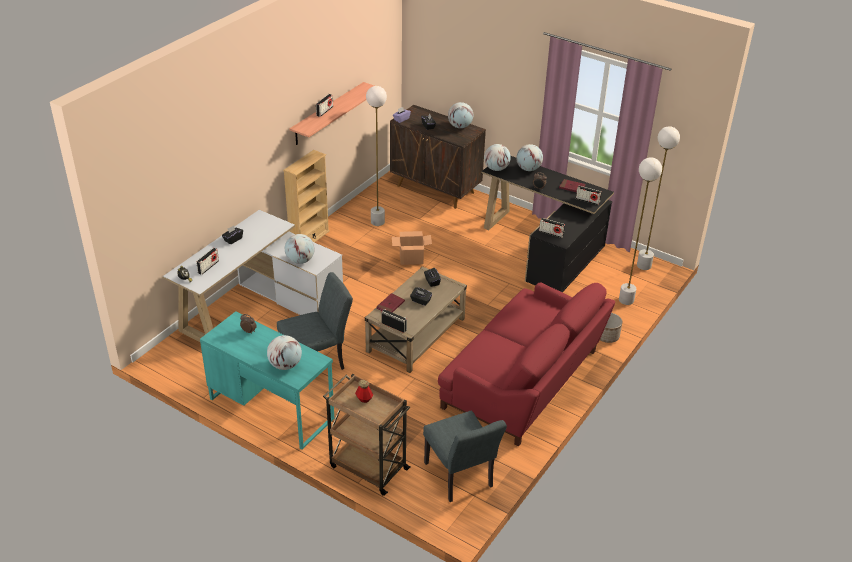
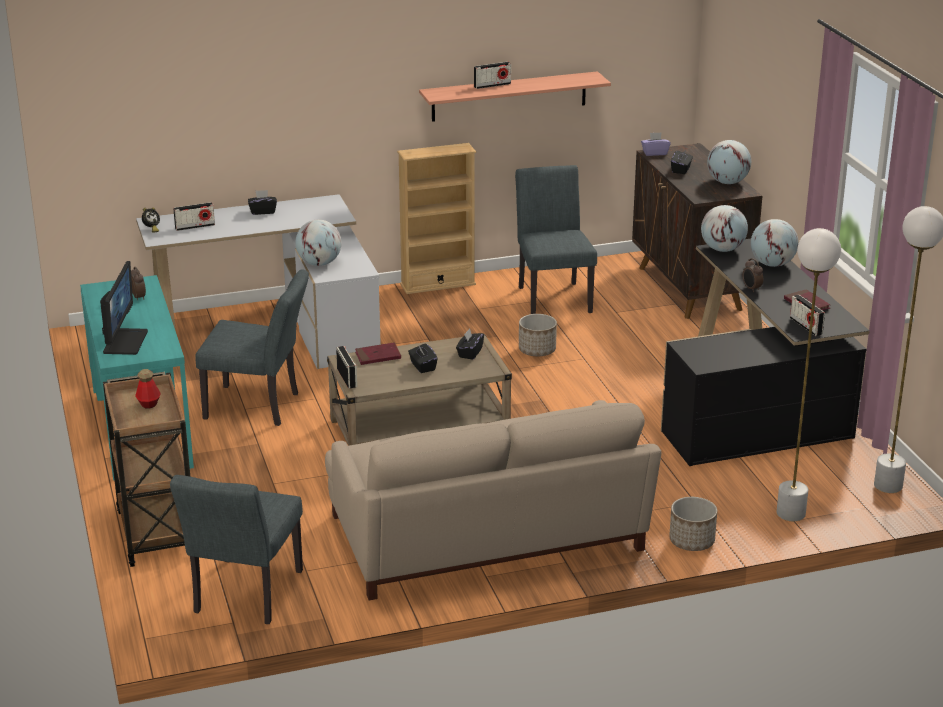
camera: 40 degrees right, 10 degrees down
(285, 365) = (124, 341): globe -> monitor
(377, 222) = (553, 296): white floor lamp -> grey chair
(411, 259) = (536, 350): cardboard box -> planter
(524, 381) = (488, 537): red sofa -> beige sofa
(551, 233) = (701, 350): radio -> none

